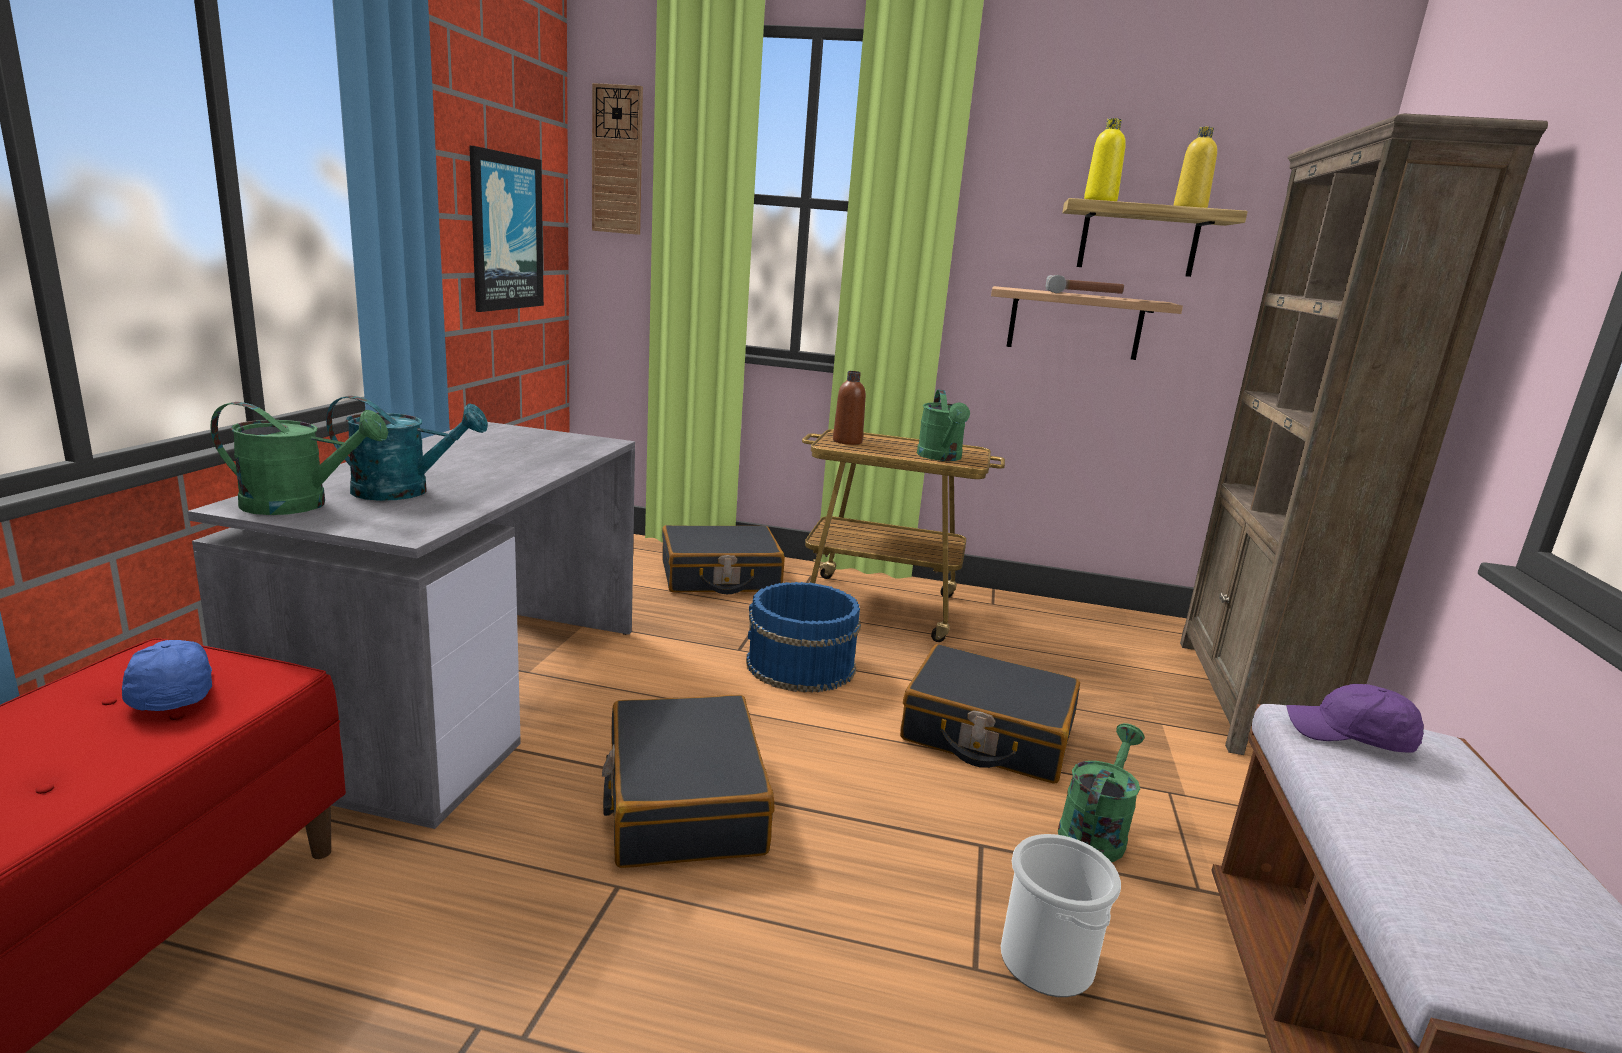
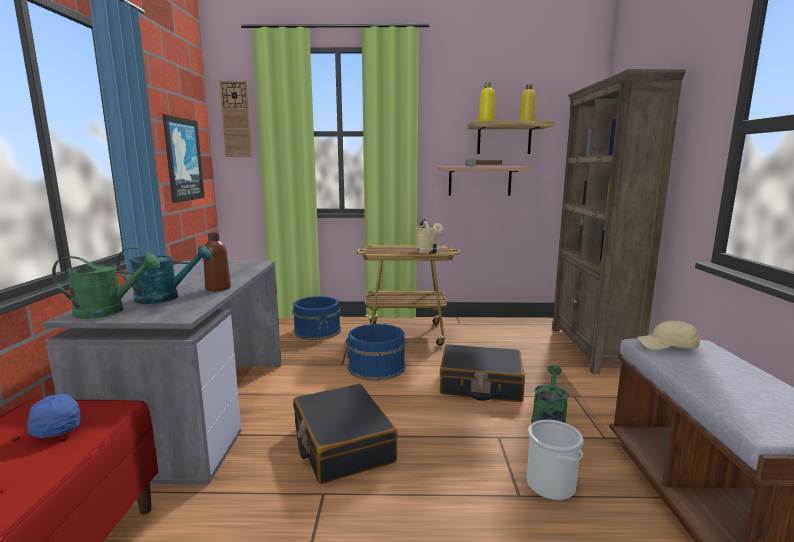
camera: 10 degrees left, 5 degrees down
(720, 577) = (318, 331): black suitcase -> blue bucket
(847, 441) = (379, 250): brown bottle -> brown bottle (218, 288)
(941, 457) = (429, 252): green watering can -> beige watering can
(1351, 737) = (668, 346): purple cap -> beige cap

